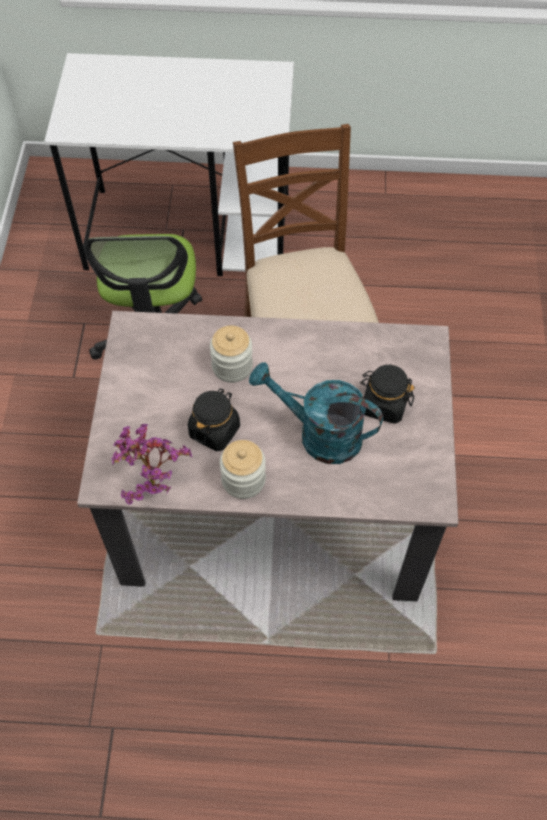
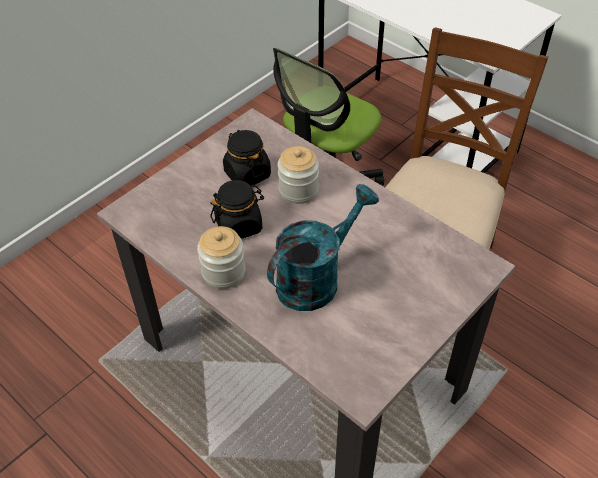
camera: 40 degrees right, 10 degrees down
(151, 485) = (156, 233): potted plant -> none
(319, 434) = (316, 278): turquoise watering can -> turquoise watering can turned 75 degrees clockwise
(384, 405) = (394, 290): black jar -> black jar (247, 174)

